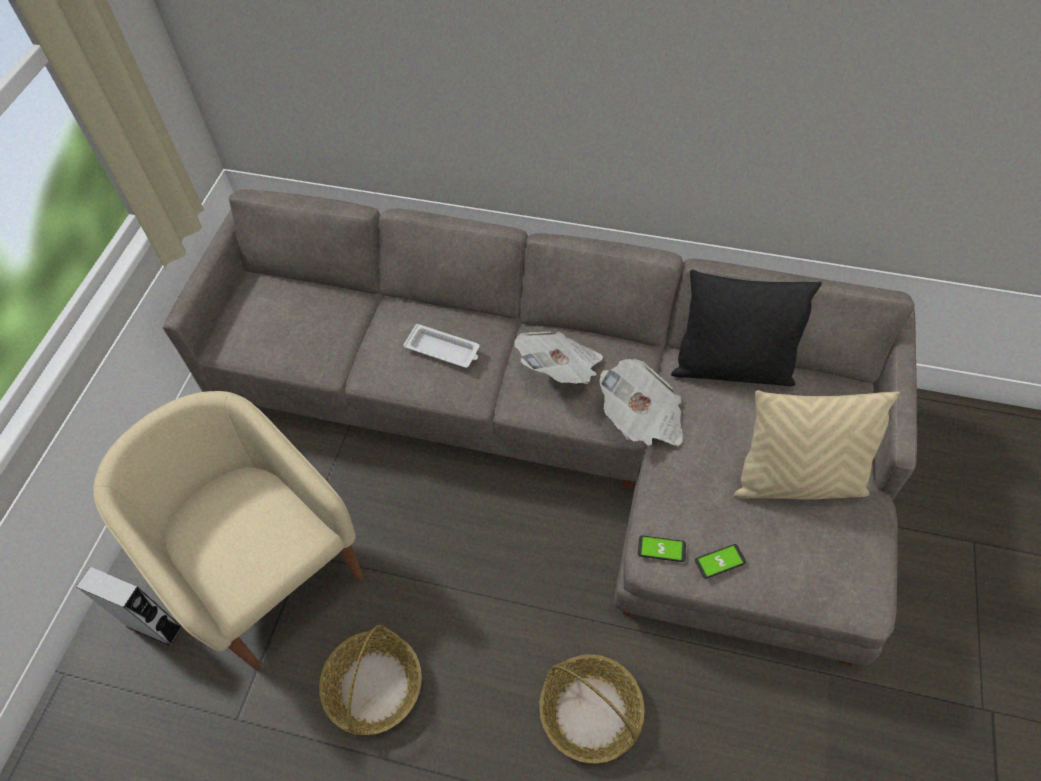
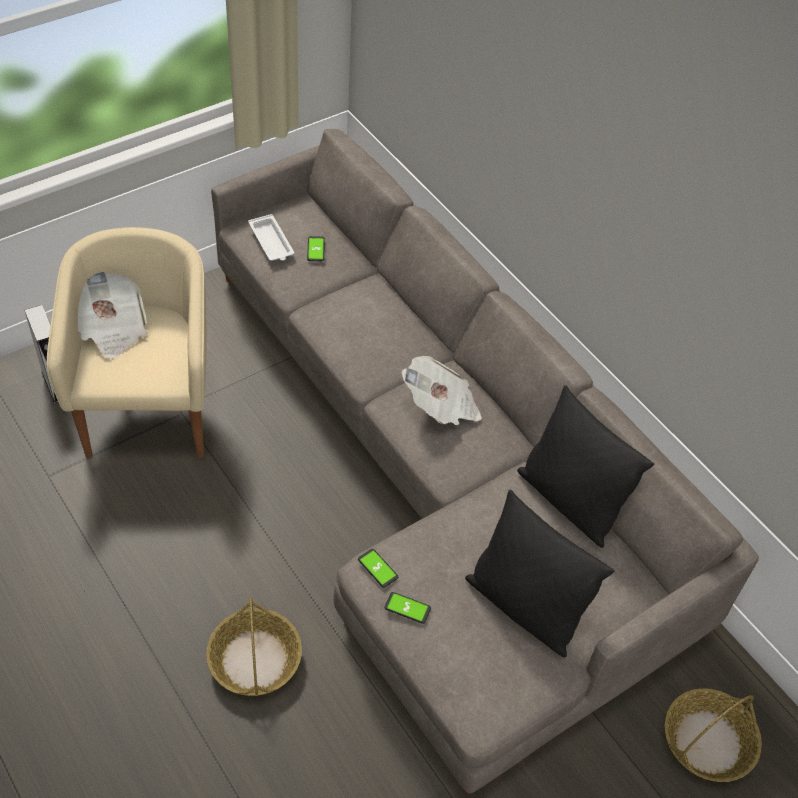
camera: 35 degrees right, 5 degrees down
(311, 314) = (315, 249): none -> phone
(374, 686) = (141, 525): basket -> basket (707, 741)
(443, 350) = (376, 334): white tray -> white tray (271, 242)
(642, 418) = (462, 481): newspaper -> newspaper (110, 328)
(797, 481) = (524, 607): beige pillow -> black pillow

